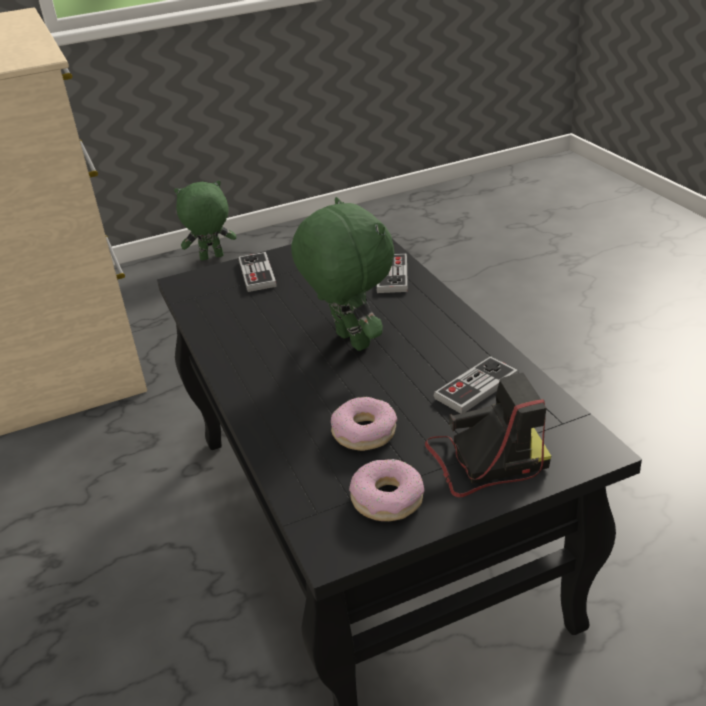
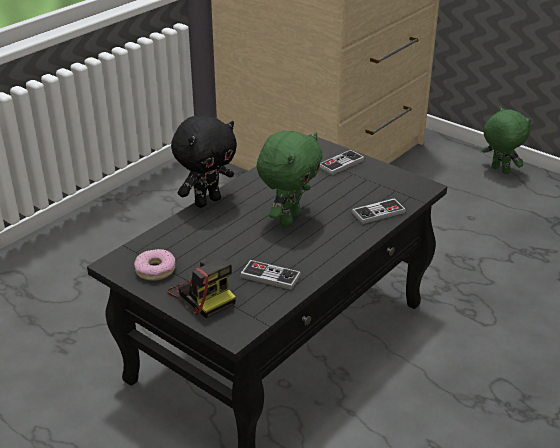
camera: 60 degrees right, 0 degrees up
(238, 404) = (207, 201): none -> black plush toy
(364, 432) = (205, 248): donut -> none

